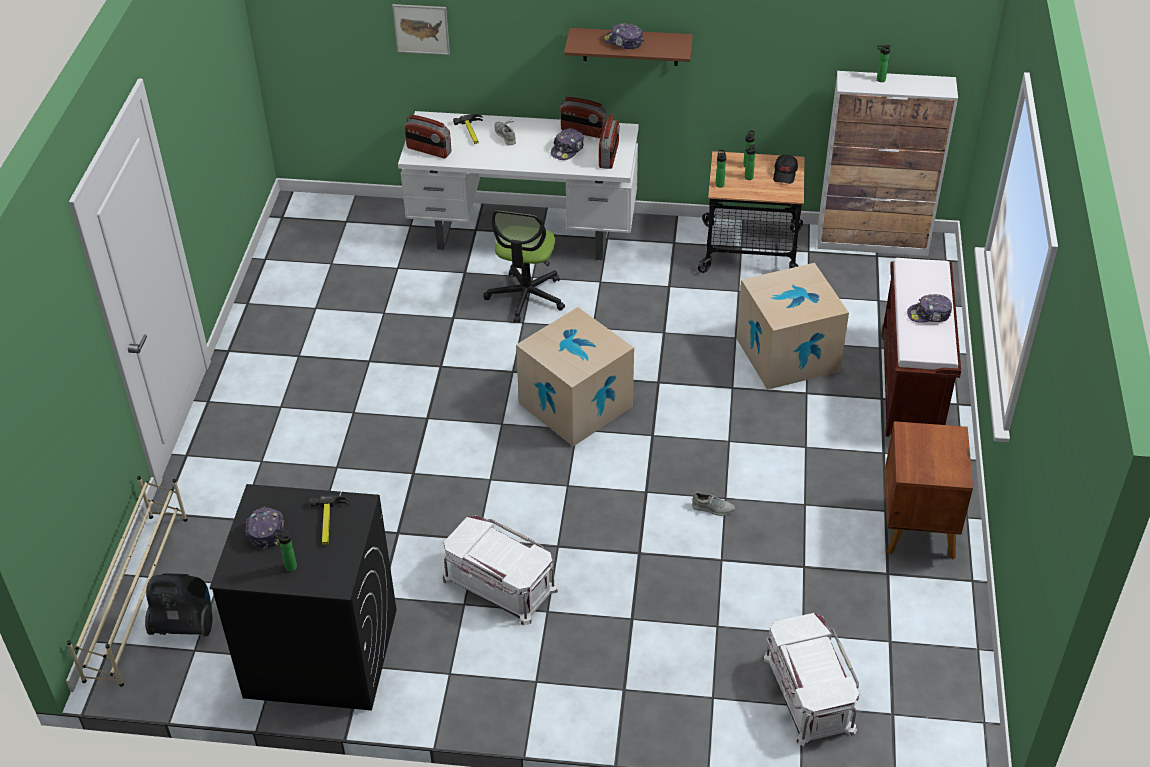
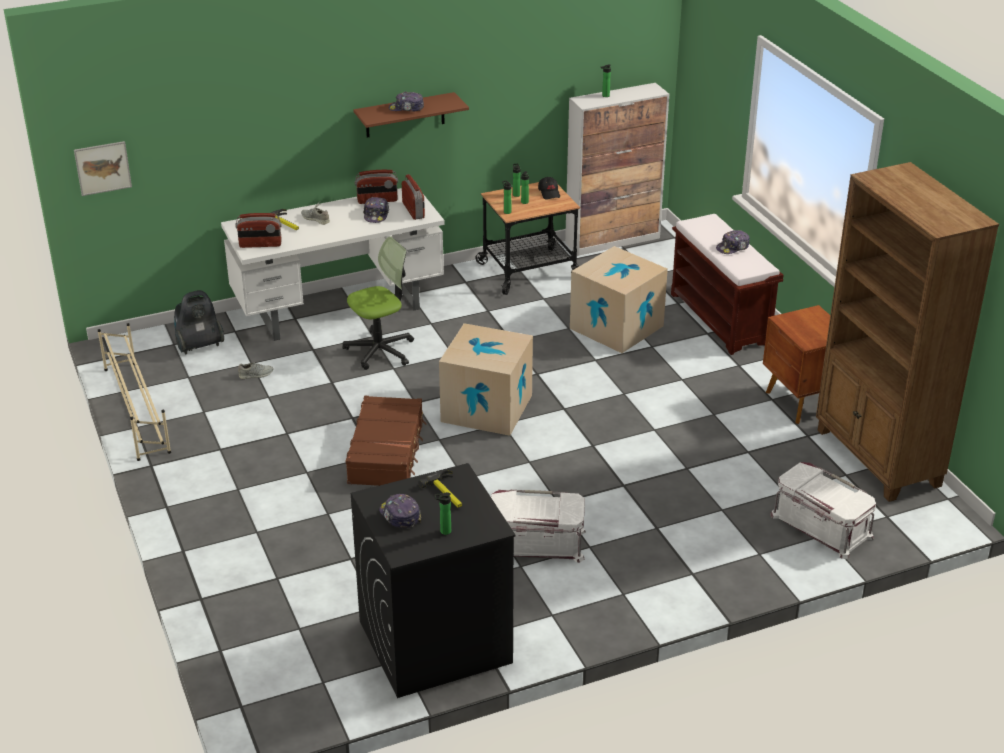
camera: 30 degrees left, 10 degrees down
(138, 596) = (234, 664): beige shoe rack -> beige shoe rack (136, 409)
(185, 625) = (297, 668): vacuum cleaner -> vacuum cleaner (199, 345)
(421, 29) = (223, 140): picture -> picture (103, 168)
(442, 419) = (387, 452): none -> brown suitcase
(526, 297) = (380, 350): office chair -> office chair turned 105 degrees counterclockwise
(713, 508) = (651, 439): grey shoe -> grey shoe (256, 374)
(944, 636) = (877, 458): none -> brown bookcase

